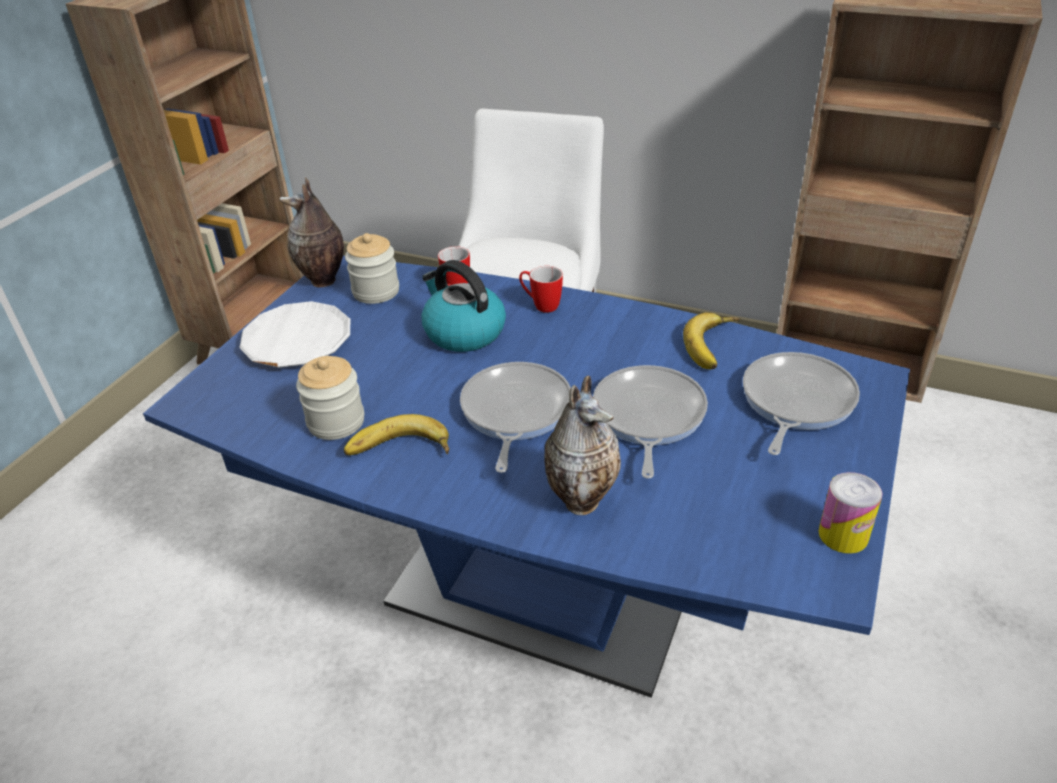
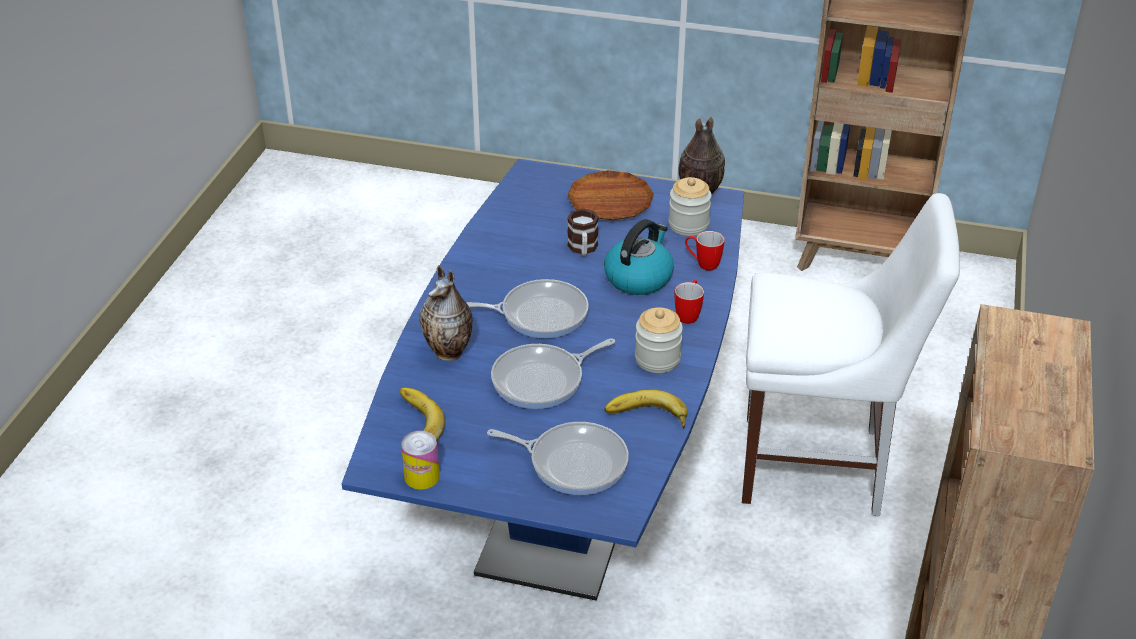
camera: 80 degrees right, 0 degrees up
(298, 341) = (610, 201): white plate -> brown plate
(336, 422) = (518, 236): jar -> jar (657, 359)
(390, 369) = (583, 249): none -> mug
(399, 451) = (491, 268): banana -> banana (413, 423)
(647, 417) = (542, 380): frying pan -> frying pan turned 150 degrees clockwise

